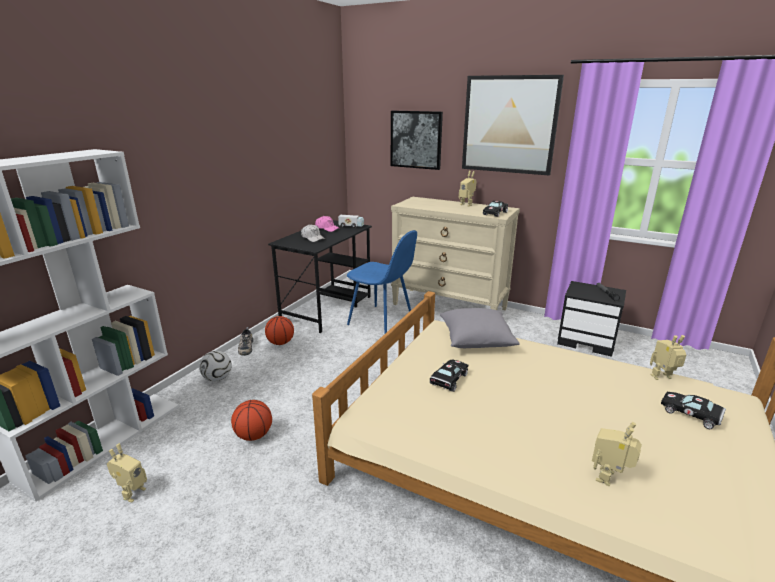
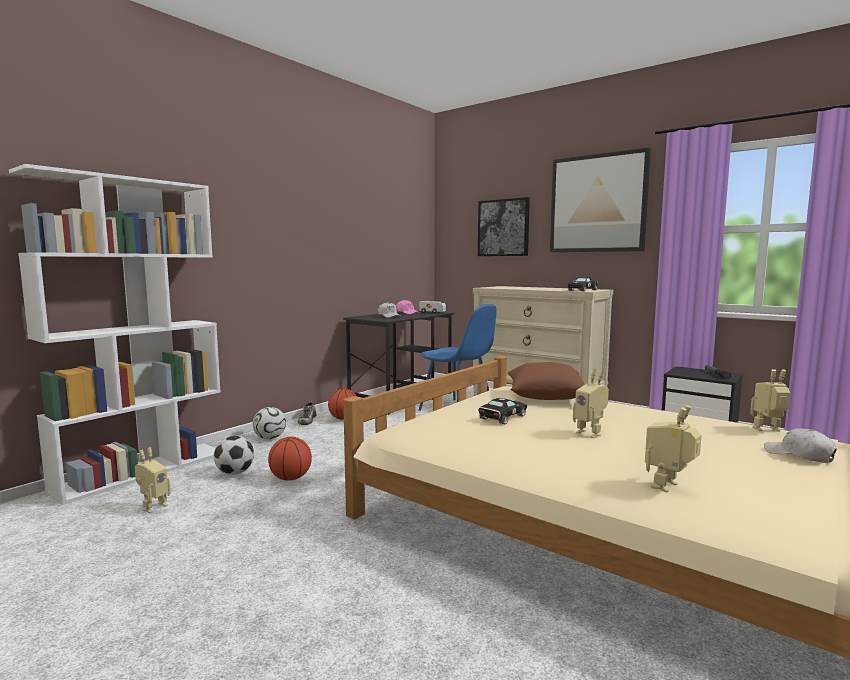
camera: 10 degrees right, 15 degrees down
(198, 434) = (235, 473): none -> football
(467, 204) = (555, 288): toy robot -> toy robot (590, 433)
(476, 340) = (545, 397): grey pillow -> brown pillow
(692, 415) = (799, 455): black toy car -> white cap

